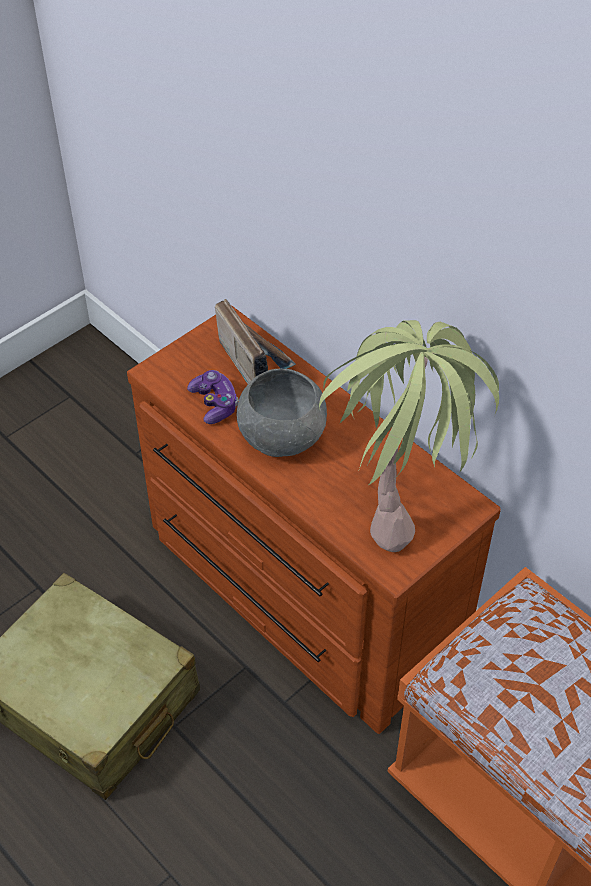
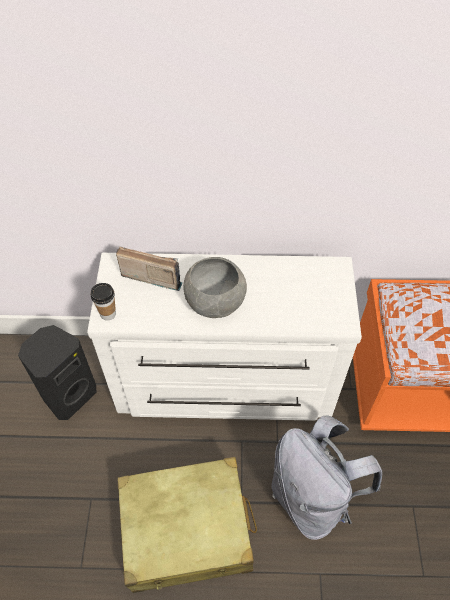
camera: 45 degrees left, 5 degrees up
(126, 468) = (68, 394): none -> black speaker
(164, 368) = (108, 314): none -> cup
(214, 404) = (159, 312): game controller -> none
(254, 795) = (313, 497): none -> grey backpack
(297, 592) = (225, 384): brown dresser -> white dresser
(401, 498) = (307, 287): potted plant -> none

